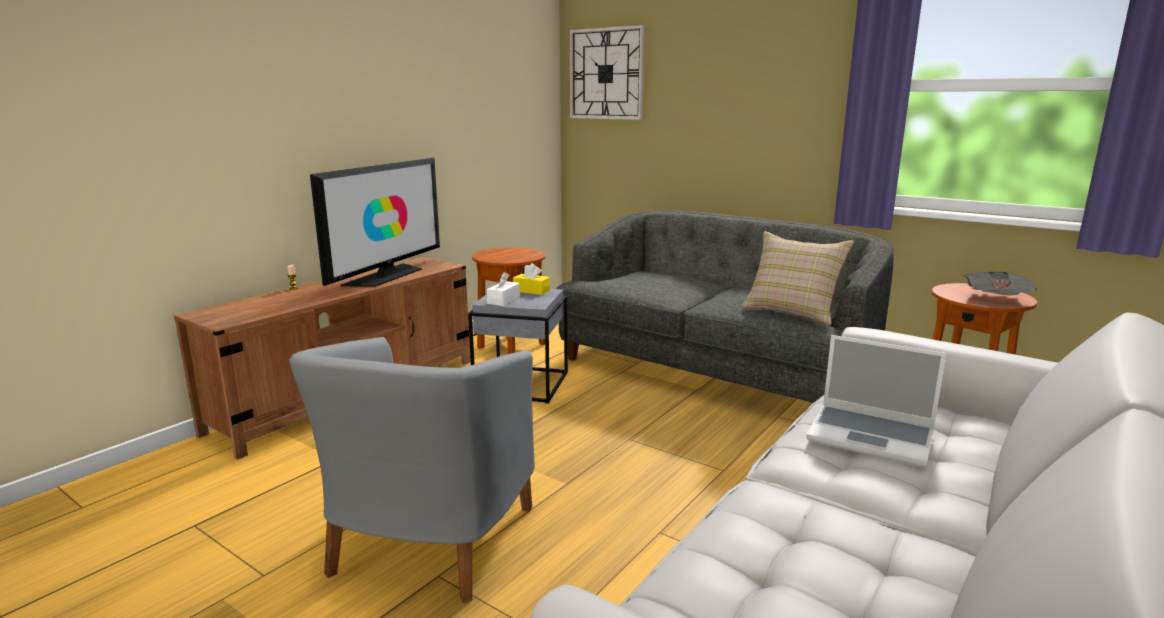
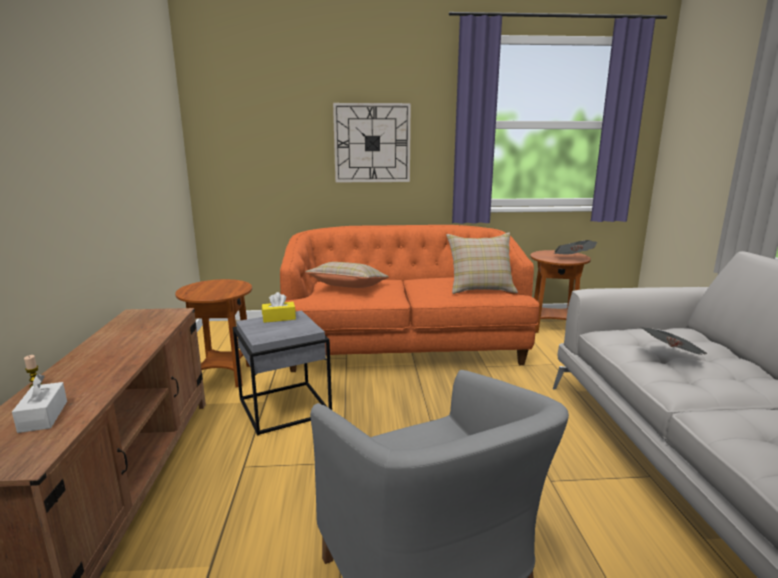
camera: 40 degrees left, 0 degrees up
(386, 276) = (131, 339): television -> none
(503, 300) = (273, 333): white tissue box -> white tissue box (43, 416)
(606, 74) = (236, 112): wall clock -> wall clock (372, 143)
(645, 280) = (348, 288): none -> beige pillow
(714, 370) = (404, 346): grey sofa -> orange sofa
(872, 436) = (672, 358): laptop -> newspaper

